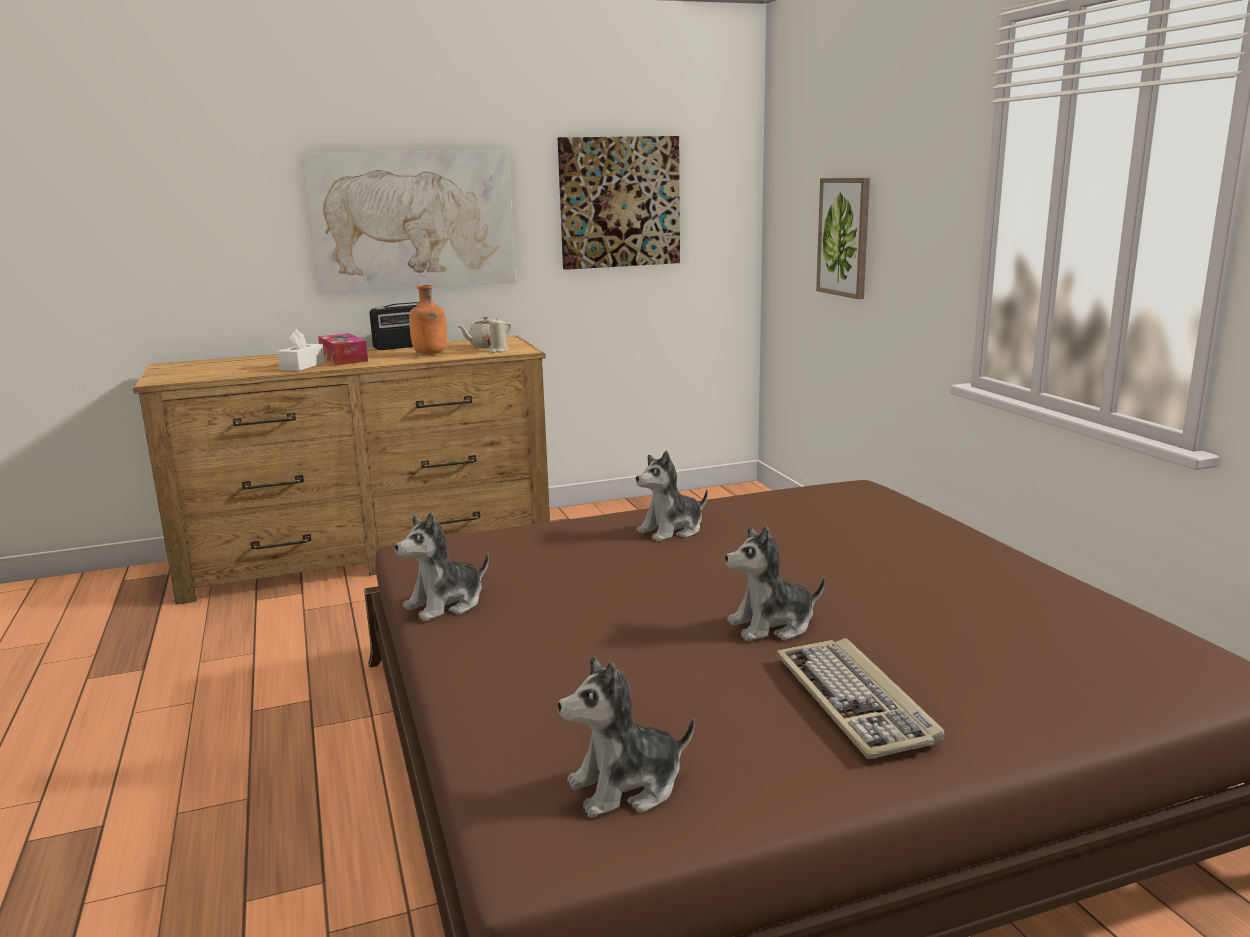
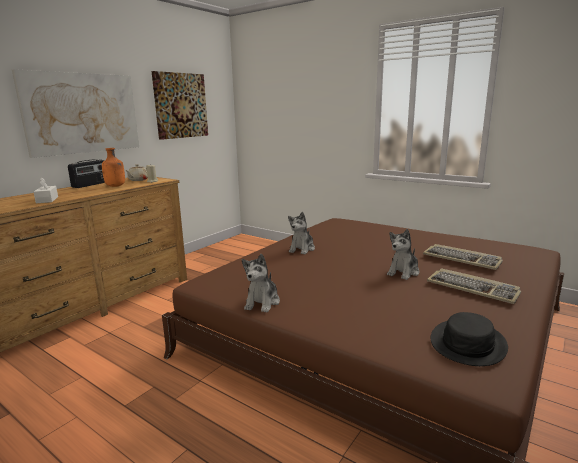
camera: 35 degrees left, 0 degrees up
(343, 358) = (65, 194): tissue box -> none
(626, 787) = (468, 343): plush toy -> black hat
(844, 237) = (292, 119): picture -> none
(958, 636) = (462, 259): none -> keyboard

